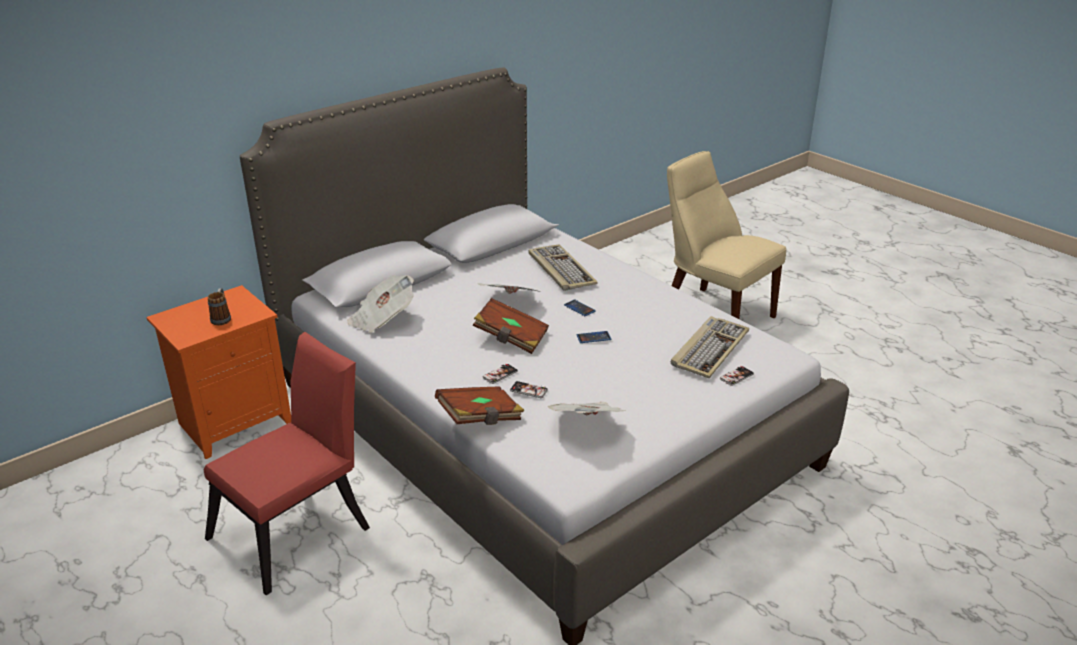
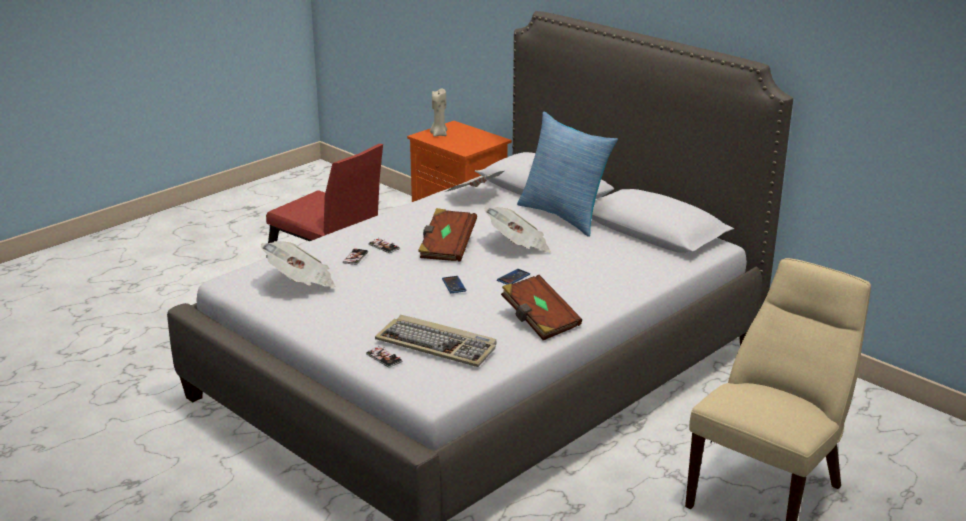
camera: 85 degrees right, 5 degrees down
(191, 328) = (439, 134): none -> beige candle
(222, 318) = (455, 141): mug -> none
(448, 276) = (564, 215): none -> pillow
(480, 418) = (318, 243): brown book -> brown book (539, 321)
(560, 270) = (598, 266): keyboard -> none

